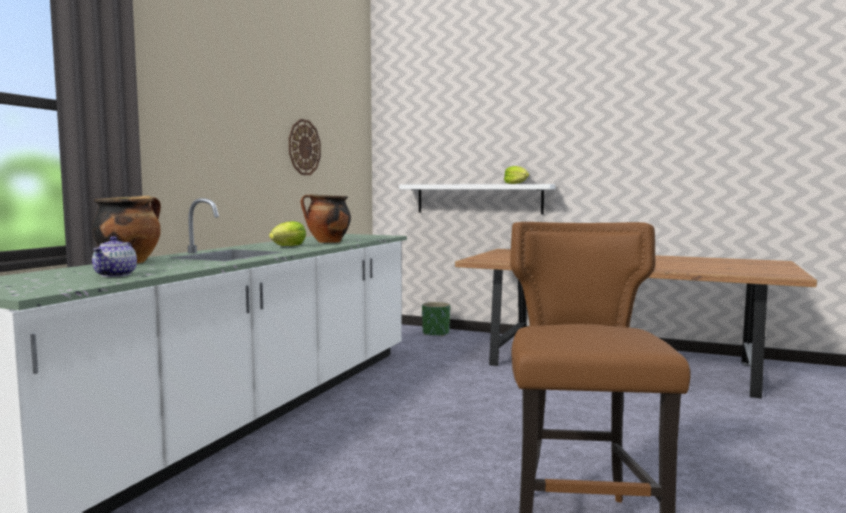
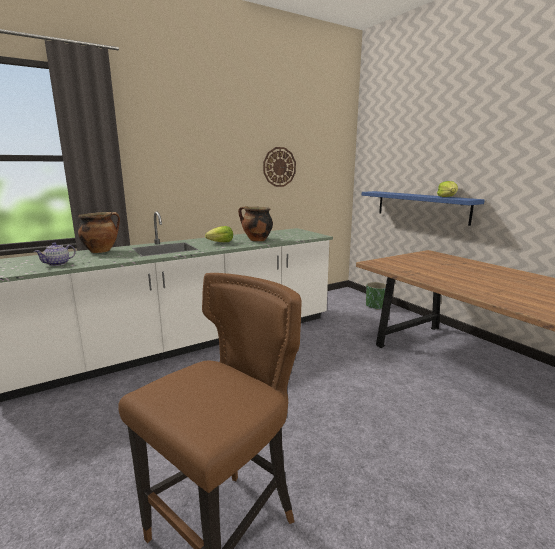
camera: 35 degrees right, 10 degrees up
(478, 199) = (421, 206): white shelf -> blue shelf

